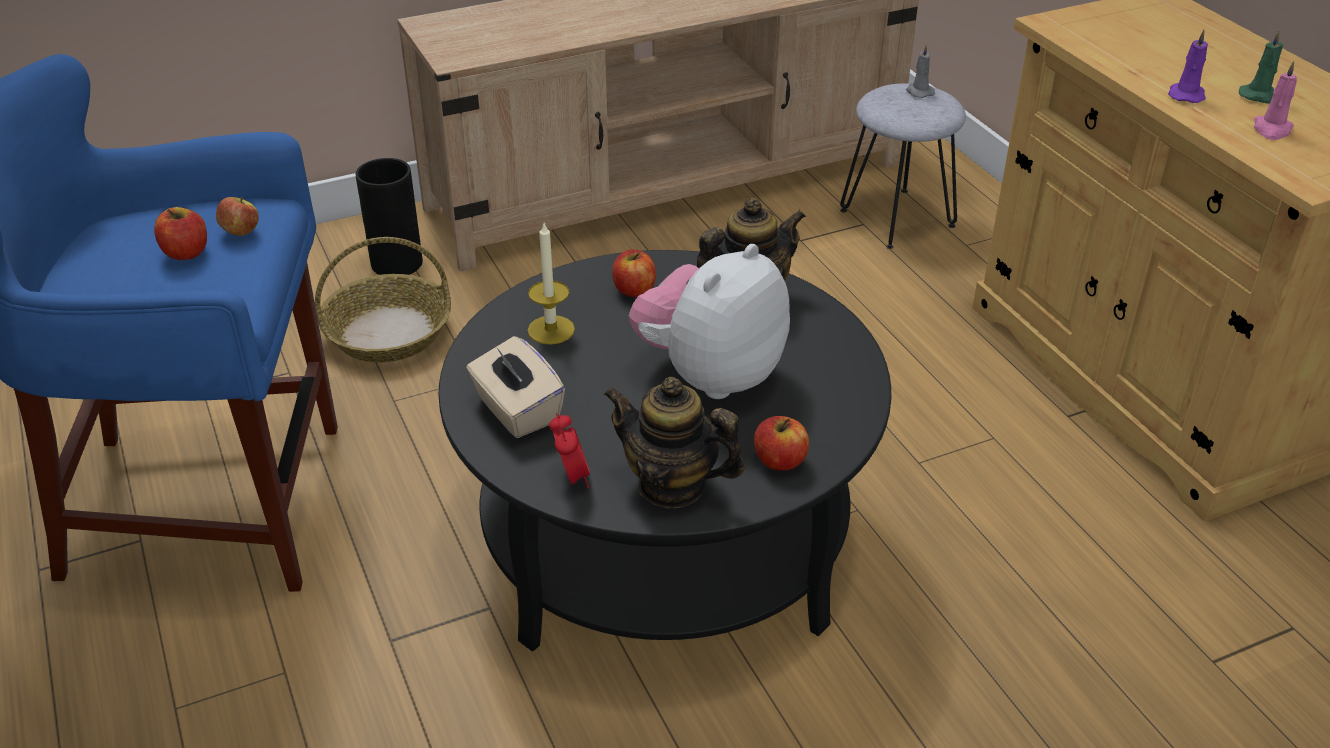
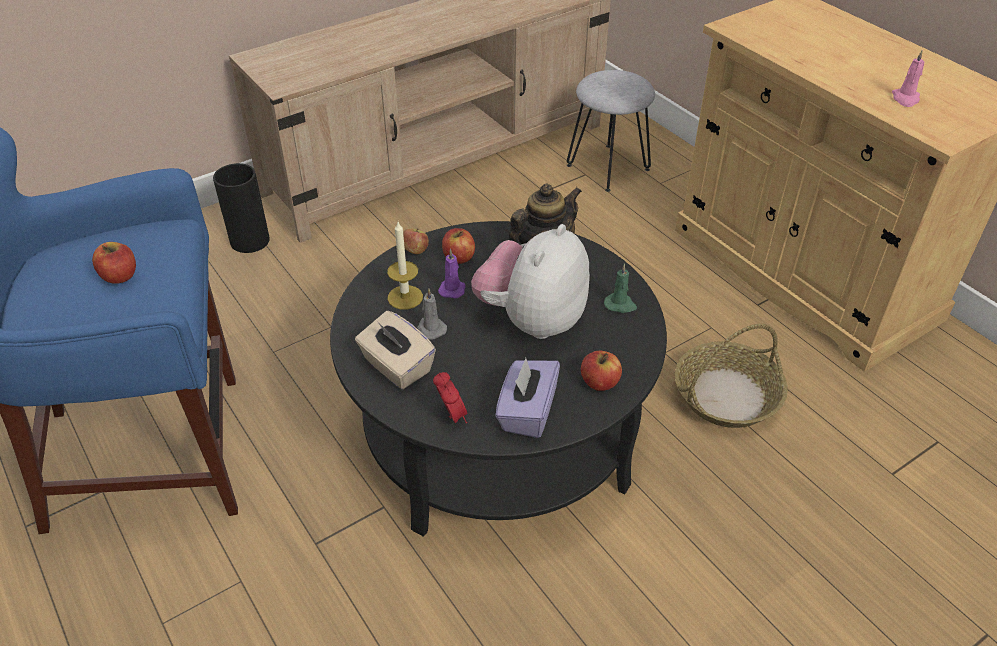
camera: 10 degrees left, 5 degrees up
(240, 232) = (159, 254): apple -> apple (415, 251)
(389, 332) = (257, 297): basket -> basket (727, 395)
(672, 485) = (527, 412): teapot -> purple tissue box
(919, 92) = (619, 76): grey candle -> grey candle (430, 328)
(1186, 95) = (840, 76): purple candle -> purple candle (452, 289)
(1261, 97) = (890, 73): green candle -> green candle (620, 305)

